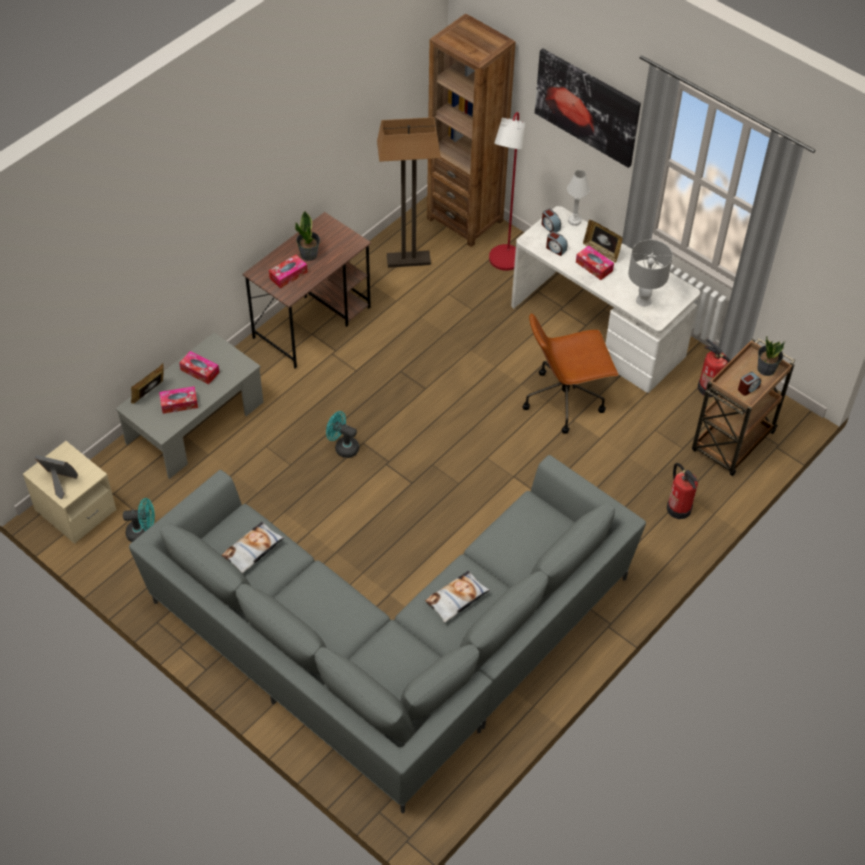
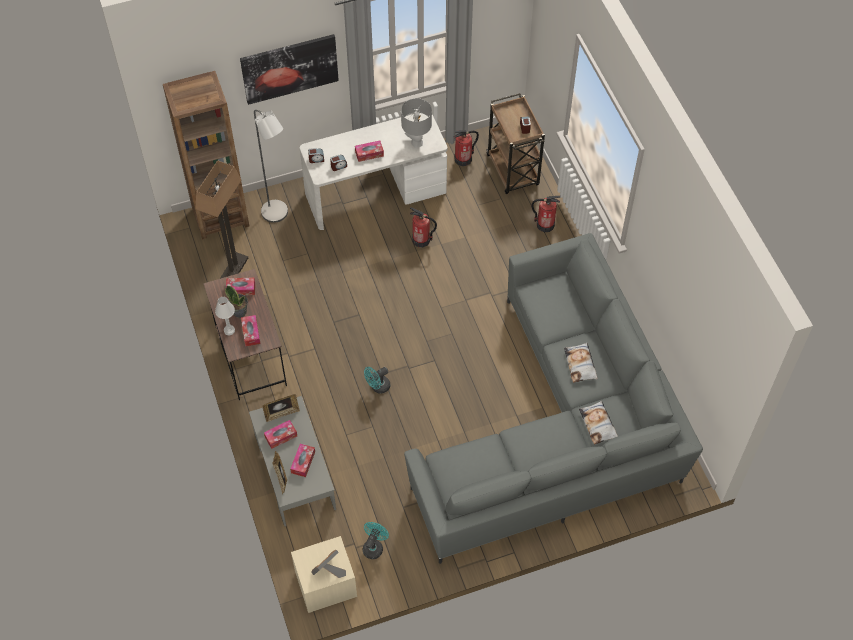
camera: 60 degrees left, 5 degrees up
(253, 550) = (474, 465): pillow -> pillow (598, 424)
(337, 243) = (241, 289): none -> tissue box
(503, 263) = (278, 215): red floor lamp -> grey floor lamp
(565, 399) = (421, 240): brown office chair -> fire extinguisher
(574, 221) = (320, 143): white table lamp -> white table lamp (229, 330)
(601, 251) = (358, 143): picture frame -> picture frame (282, 413)
(766, 368) = (515, 111): potted plant -> none

